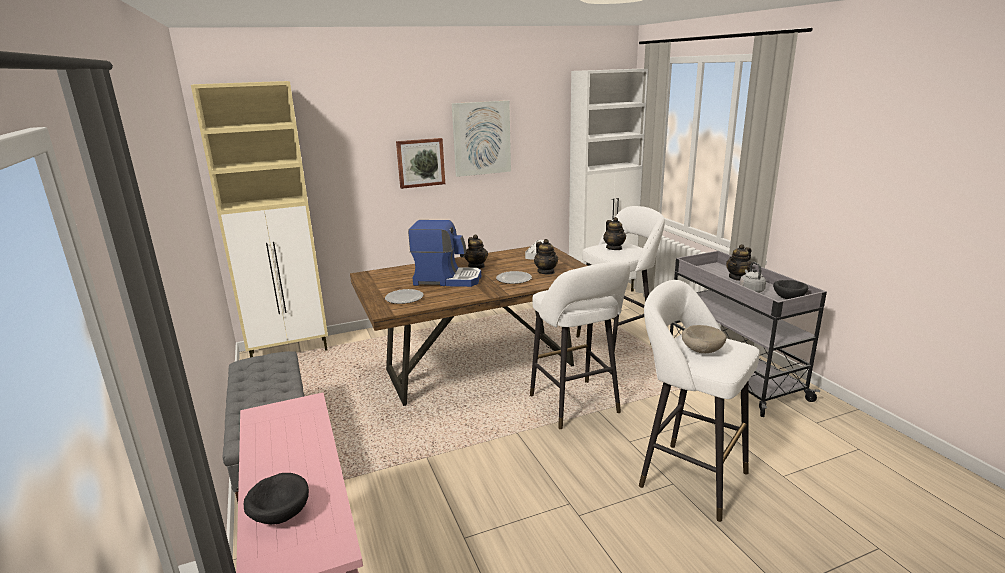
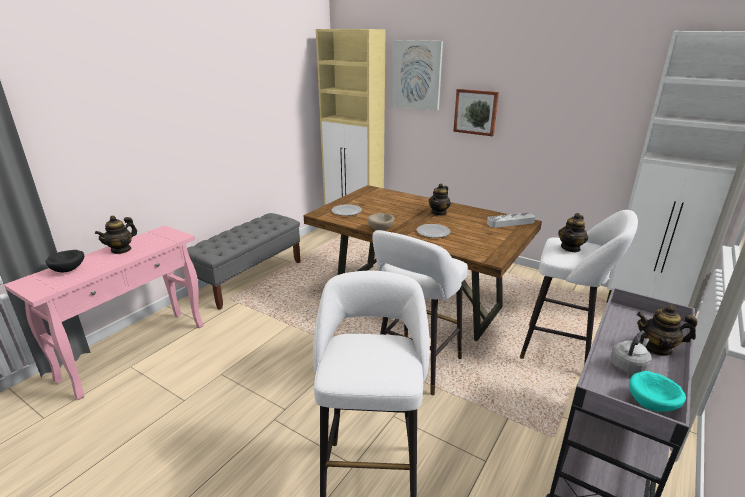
camera: 55 degrees right, 5 degrees up
(447, 279) = (398, 212): coffee machine -> none
(481, 138) = (540, 98): picture -> picture (416, 75)
(546, 272) = (469, 239): teapot -> teapot (121, 250)
(701, 350) = (361, 352): beige bowl -> beige bowl (381, 229)
(789, 298) = (652, 404): black bowl -> turquoise bowl

